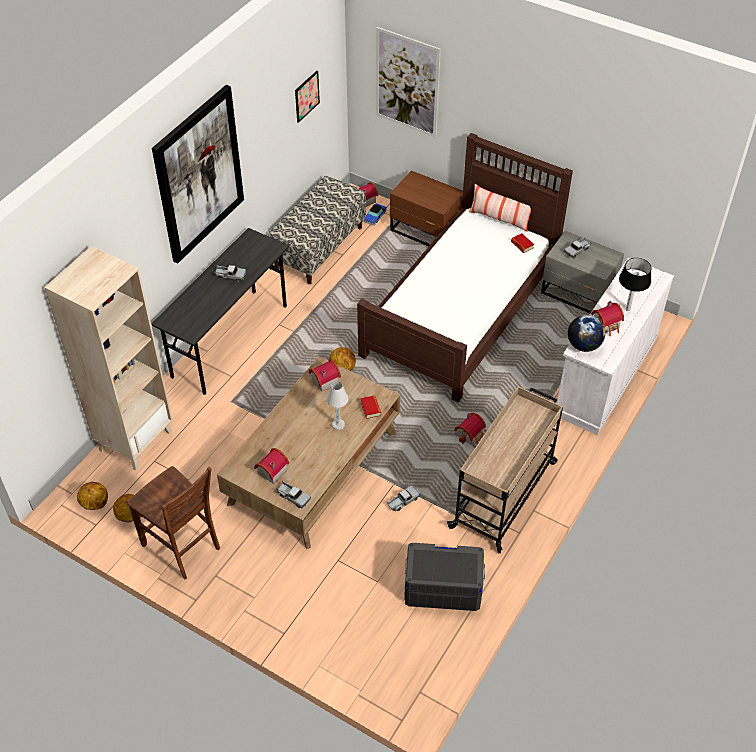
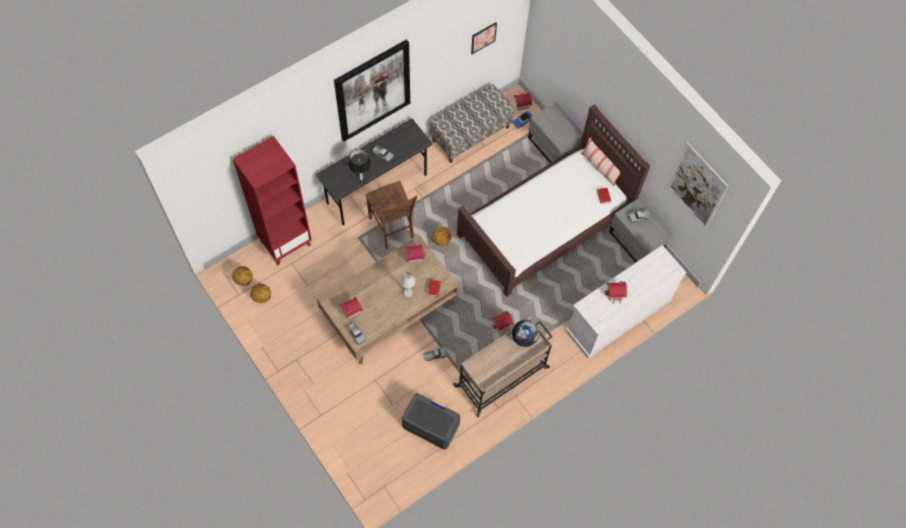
camera: 20 degrees right, 15 degrees up
(135, 440) = (286, 242): beige bookcase -> red bookcase
(182, 547) = (284, 332): brown chair -> brown chair (392, 228)
(407, 83) = (562, 50): picture -> picture (697, 186)
(426, 231) = (553, 147): brown nightstand -> grey nightstand
(583, 345) = (590, 304): globe -> globe (524, 338)
(628, 309) = (637, 287): table lamp -> table lamp (361, 178)

